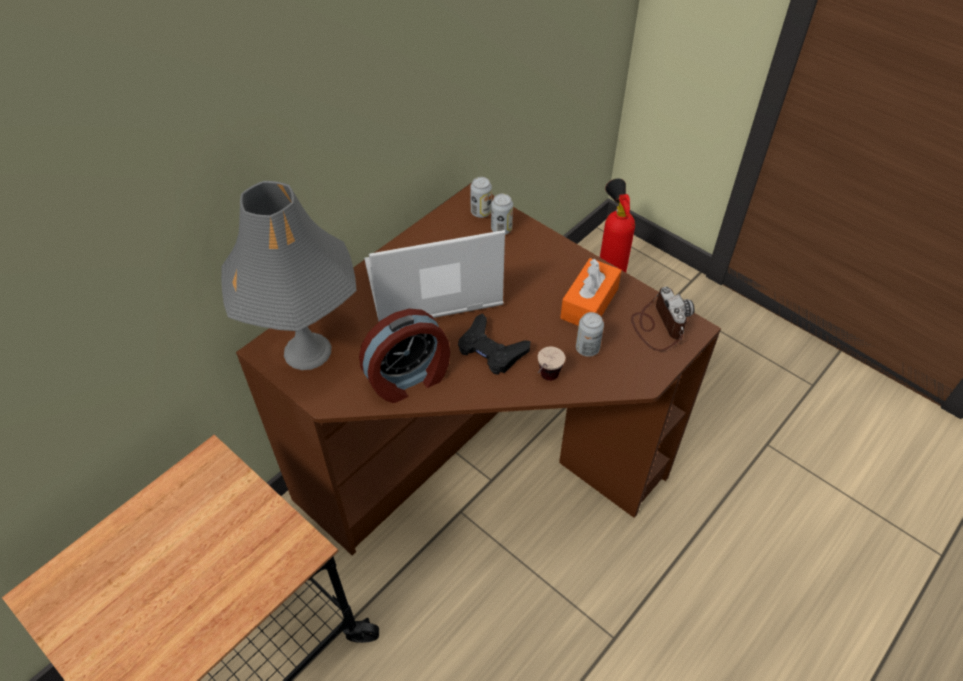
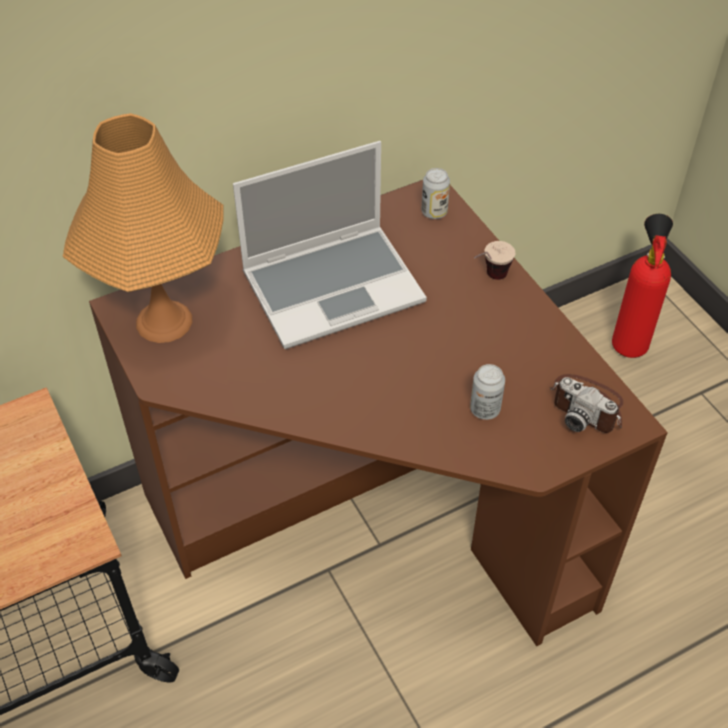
camera: 20 degrees right, 0 degrees up
(307, 351) = (163, 321): grey table lamp -> orange table lamp
(409, 379) = (260, 384): alarm clock -> none
(431, 287) = (334, 286): laptop -> laptop turned 150 degrees clockwise
(491, 350) = (369, 378): black game controller -> none
(501, 229) = (449, 239): can -> none
(545, 382) = (415, 434): cup -> cup (488, 279)
(589, 303) = (514, 356): orange tissue box -> none
(658, 325) = (587, 406): camera -> camera turned 120 degrees clockwise

